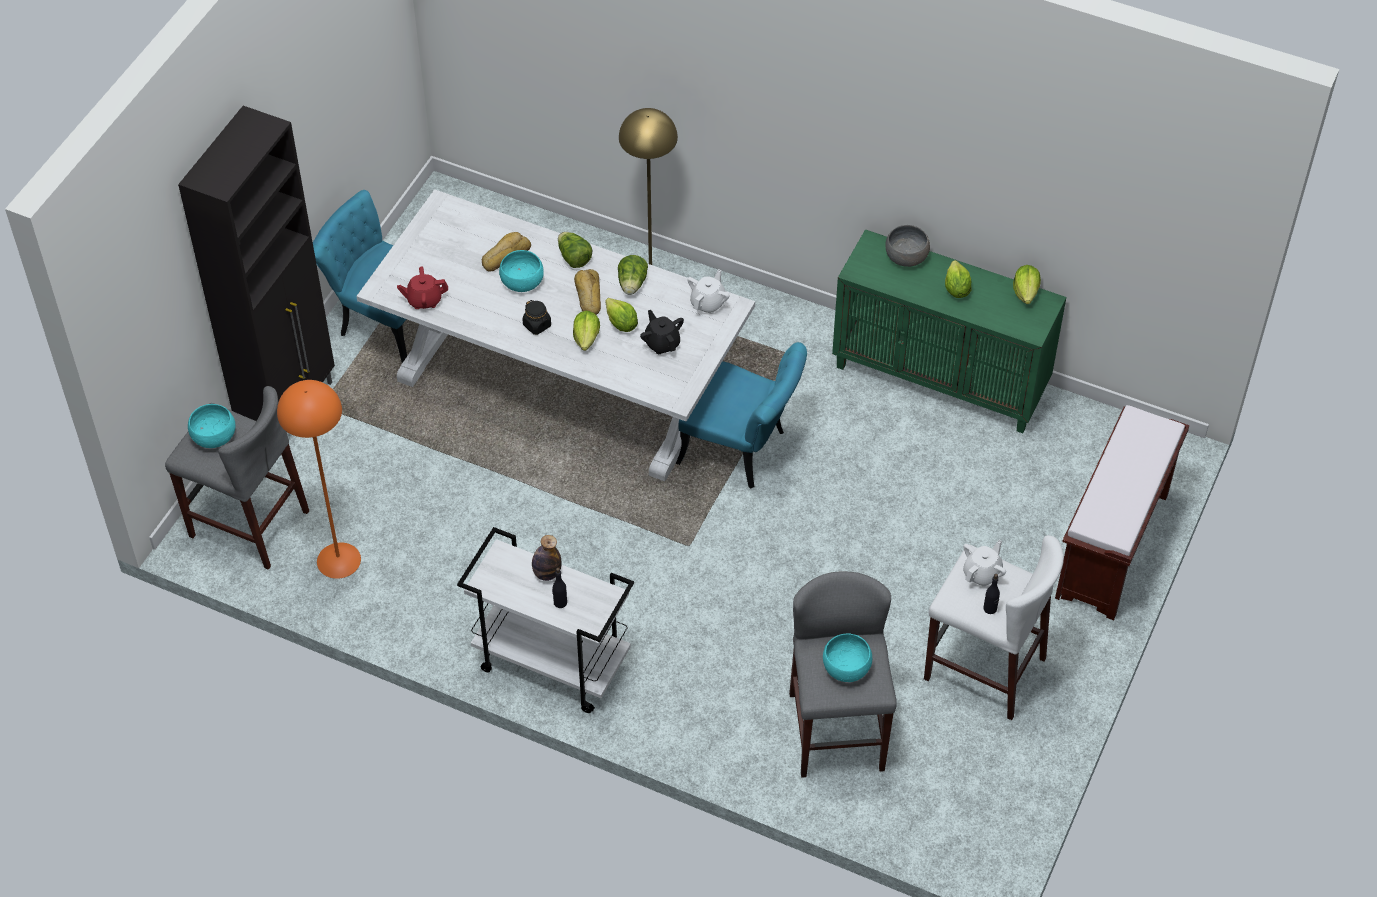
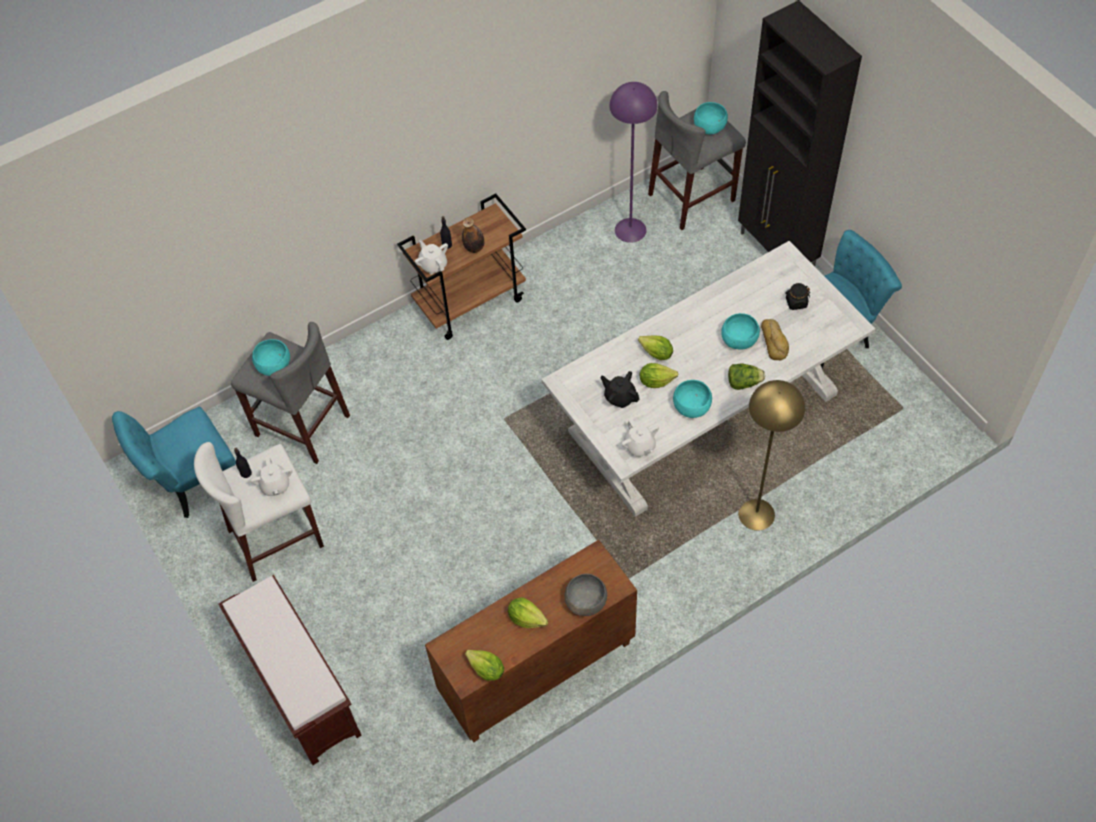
camera: 125 degrees right, 5 degrees up
(338, 560) = (630, 230): orange floor lamp -> purple floor lamp
(424, 300) = (759, 276): red teapot -> none
(537, 325) = (689, 330): black jar -> black jar (796, 302)
(550, 664) = (471, 301): white cart -> brown cart
(588, 295) = (699, 374): bread -> none
(599, 599) = (433, 265): none -> white teapot
(632, 284) = (691, 407): lettuce -> turquoise bowl
(662, 343) = (619, 397): black teapot -> black teapot turned 150 degrees counterclockwise
(742, 450) = (562, 494): turquoise chair -> turquoise chair (193, 483)
(941, 378) = (537, 672): green cabinet -> brown cabinet

